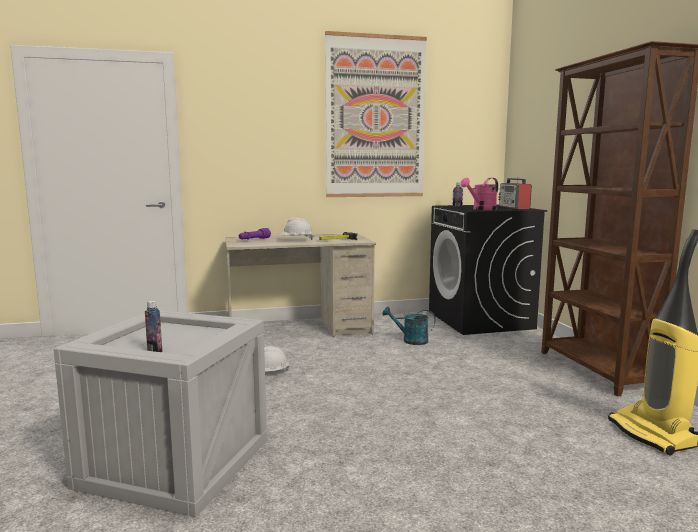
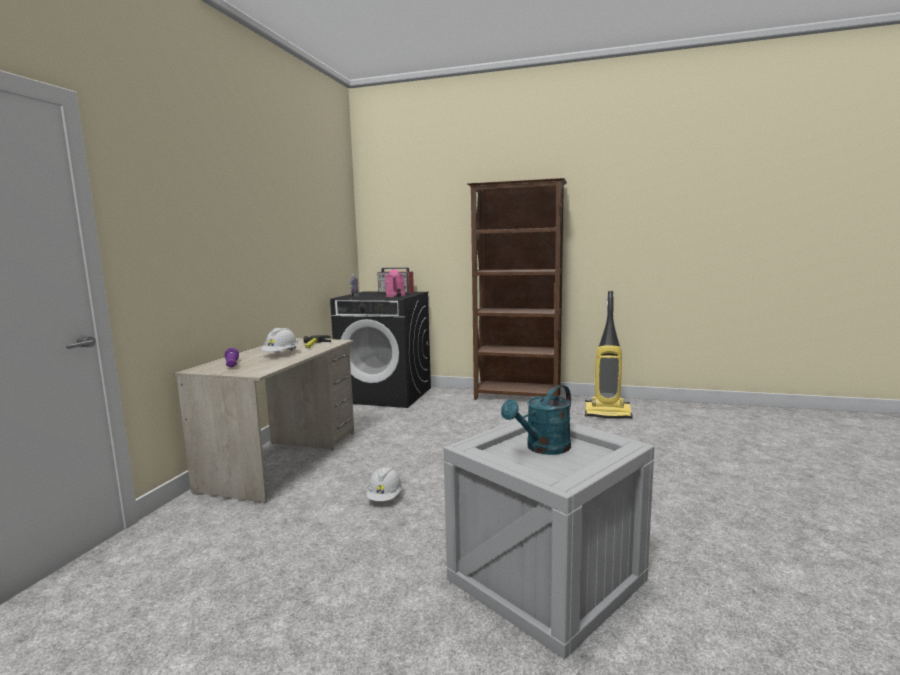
camera: 60 degrees left, 0 degrees up
(154, 350) = (583, 459): bottle -> none
(375, 117) = (285, 210): picture -> none
(410, 340) = (392, 425): turquoise watering can -> turquoise watering can (543, 448)

